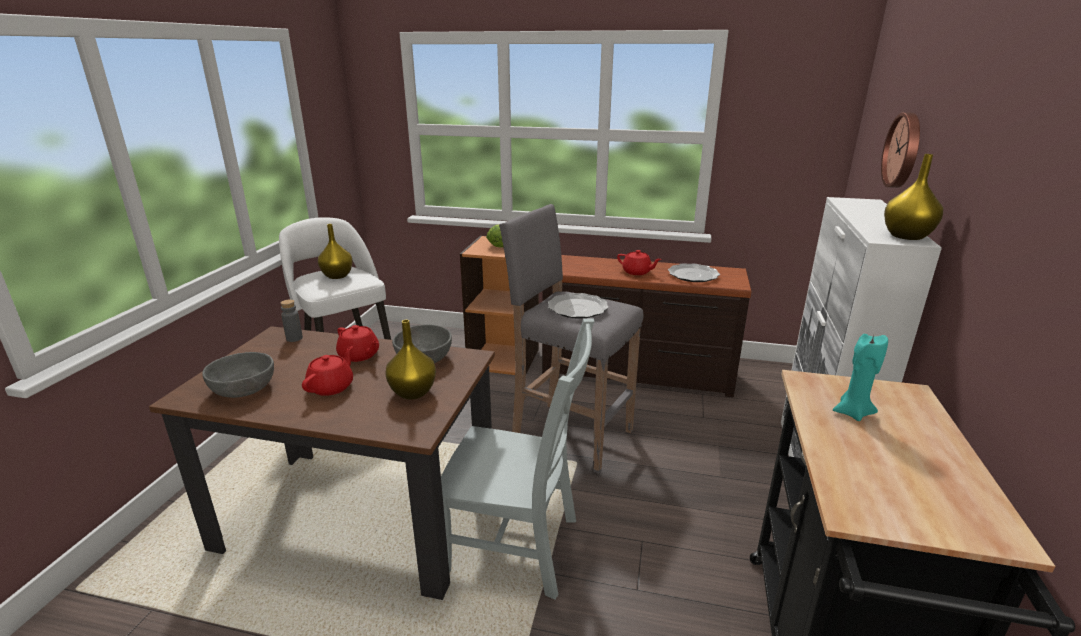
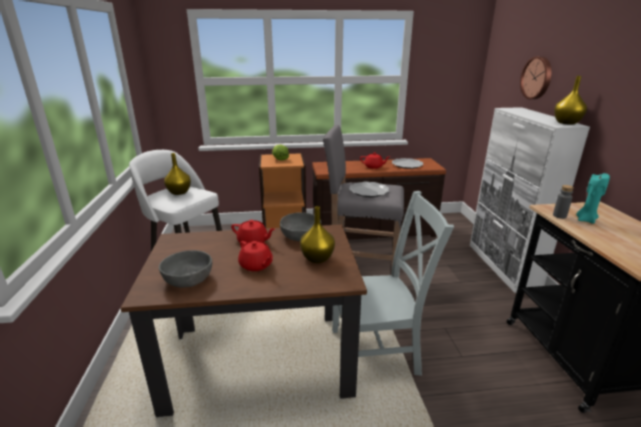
camera: 20 degrees left, 0 degrees up
(294, 338) = (190, 239): grey bottle -> grey bottle (559, 216)
(332, 387) = (256, 265): red teapot -> red teapot turned 135 degrees clockwise

